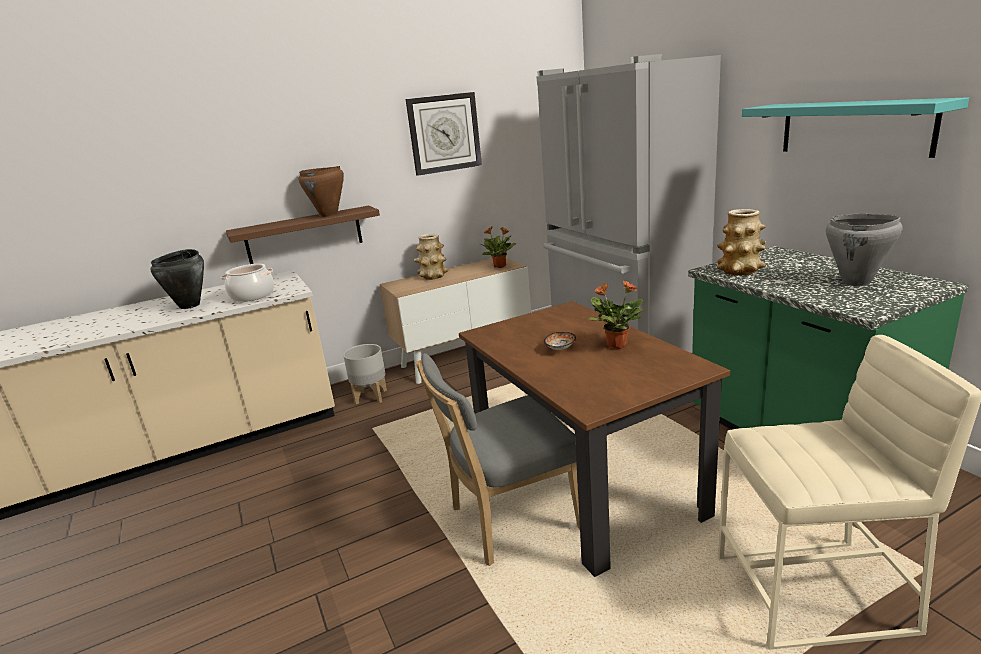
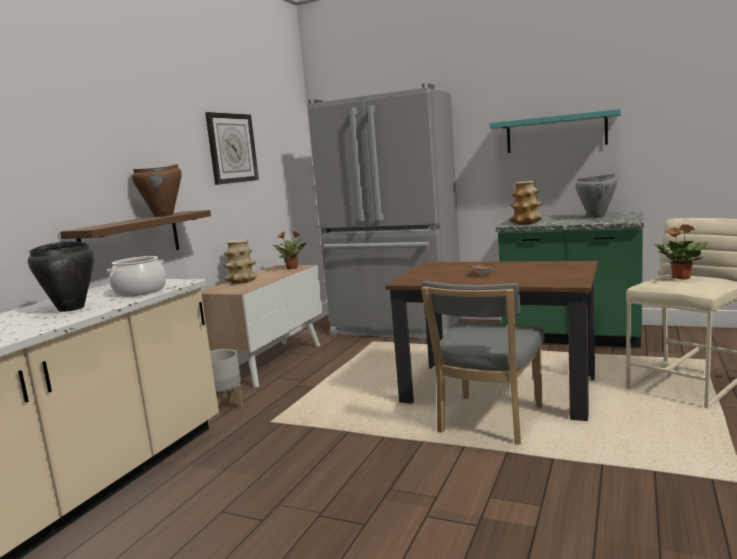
camera: 40 degrees left, 10 degrees down
(616, 345) = (512, 267): potted plant -> potted plant (680, 278)

